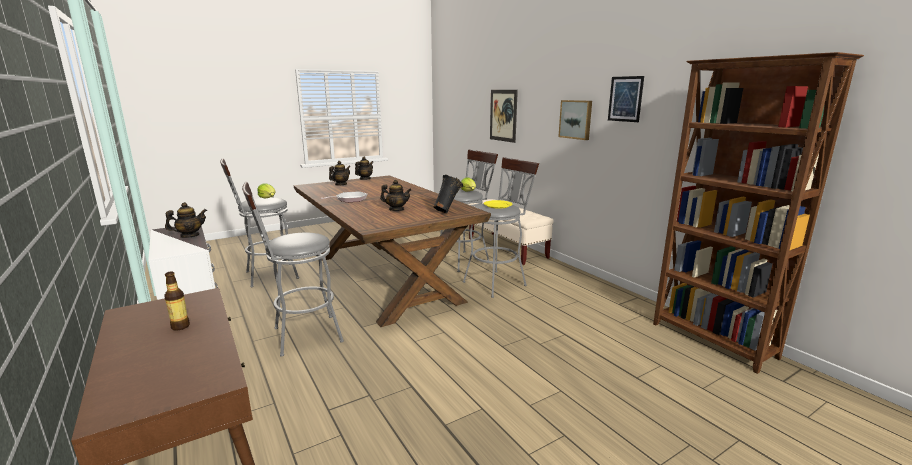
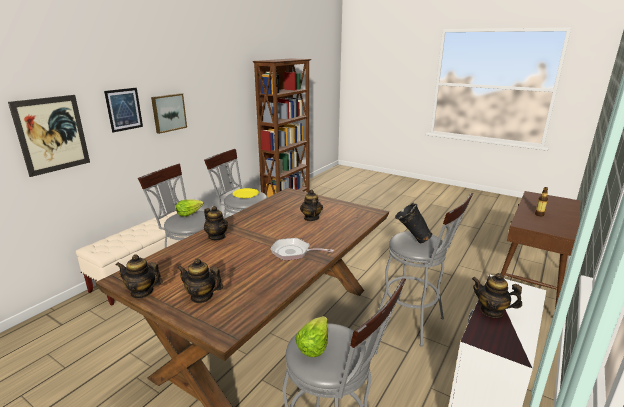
camera: 115 degrees left, 5 degrees up
(406, 189) = (217, 237): none -> teapot
(448, 211) = (297, 199): black vase -> black vase (411, 241)
(625, 99) = (206, 88): picture -> picture (124, 109)

